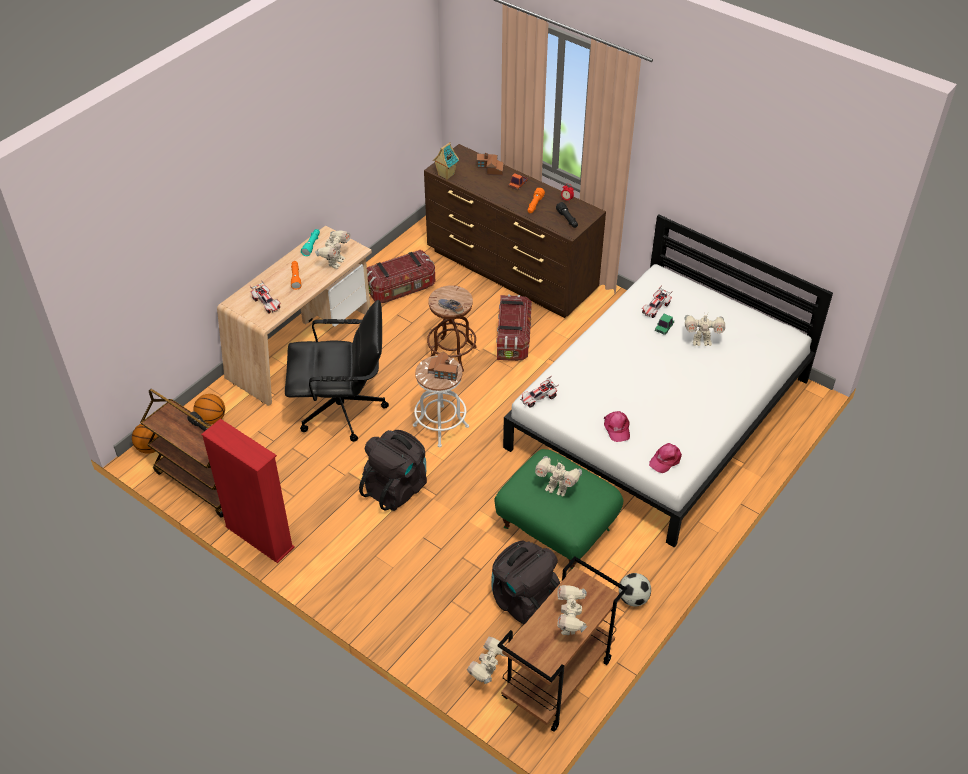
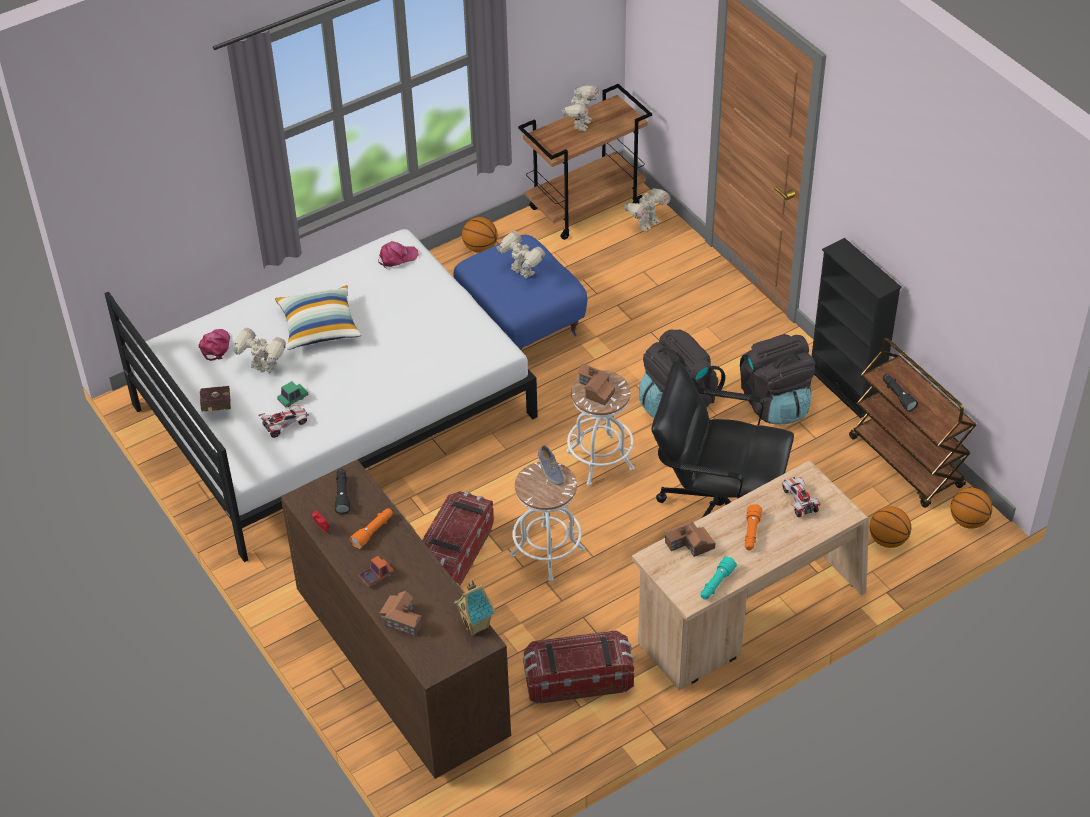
camera: 160 degrees left, 0 degrees up
(259, 537) = (844, 387): red bookcase -> black bookcase
(335, 262) = (689, 544): toy robot -> toy house
(452, 354) = (547, 552): brown stool -> white stool
(524, 601) = (586, 269): black backpack -> black backpack (775, 403)
(539, 398) = (494, 350): toy car -> none
(557, 527) = (519, 323): green ottoman -> blue ottoman
(616, 428) = (427, 298): pink cap -> pink cap (215, 346)
(633, 598) = (480, 248): football -> basketball
(685, 383) = (319, 327): none -> pillow
(711, 308) = (216, 408): none -> red book

